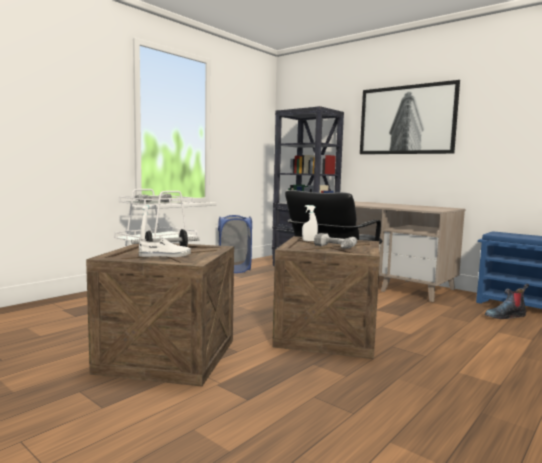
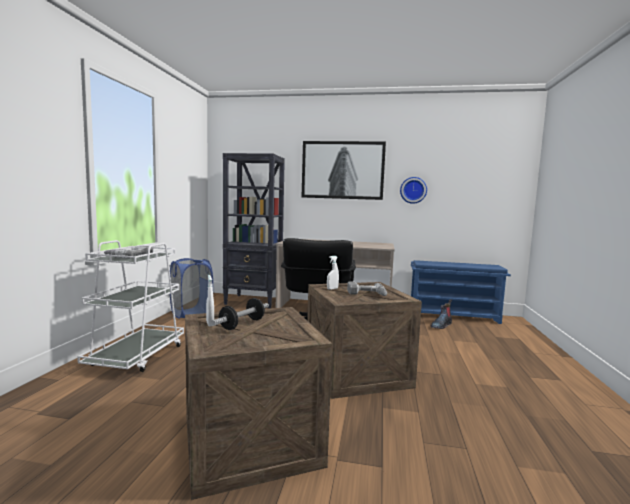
camera: 30 degrees left, 0 degrees up
(165, 255) = (260, 333): white shoe -> none
(495, 139) = (413, 190): none -> wall clock

